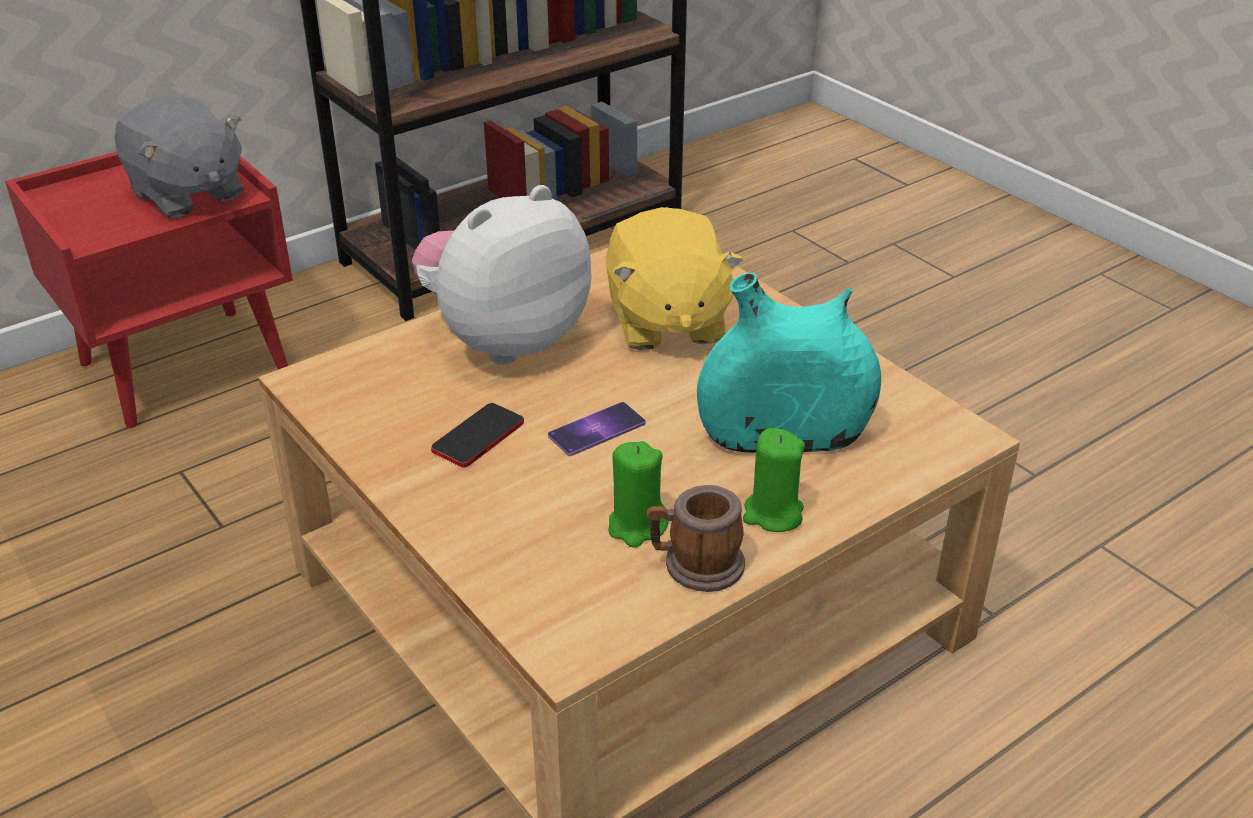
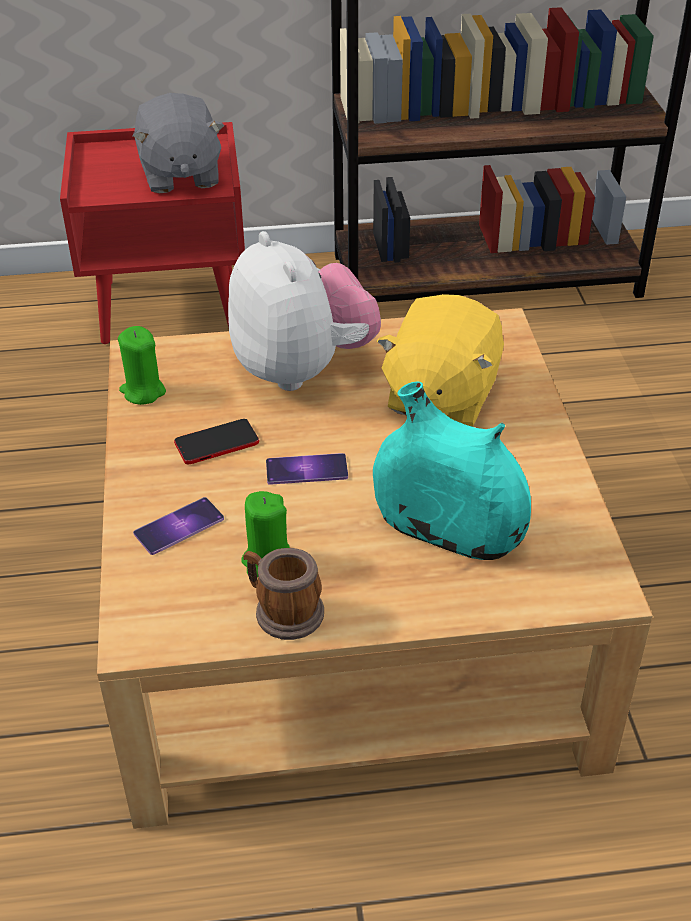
camera: 30 degrees right, 5 degrees up
(505, 340) = (302, 369): plush toy -> plush toy turned 75 degrees clockwise
(512, 528) = (179, 526): none -> phone
(772, 514) = (379, 594): green candle -> green candle (143, 391)

